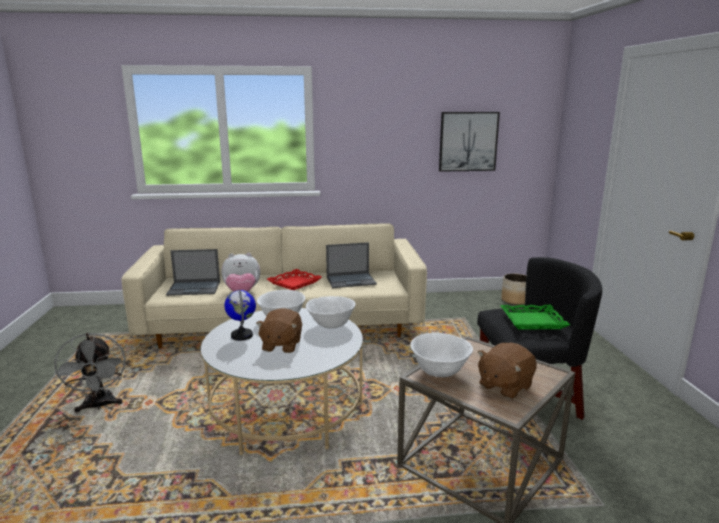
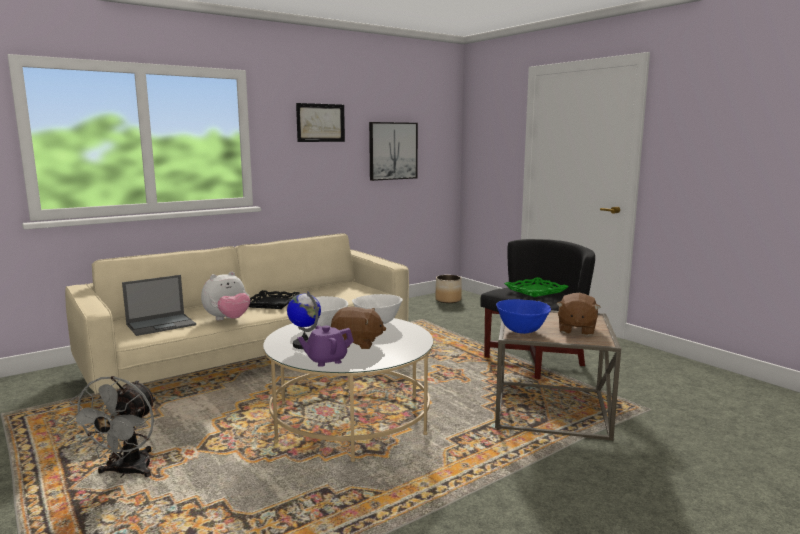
camera: 30 degrees left, 5 degrees down
(99, 406) = (127, 472): grey fan -> grey fan turned 60 degrees clockwise
(233, 357) = (326, 360): none -> purple teapot
(281, 345) = (357, 344): brown plush toy -> brown plush toy turned 60 degrees counterclockwise
(294, 283) = (272, 303): red tray -> black tray
(351, 280) = (328, 293): laptop -> none
(386, 113) = (320, 123): none -> picture
(439, 372) = (521, 331): white bowl -> blue bowl

